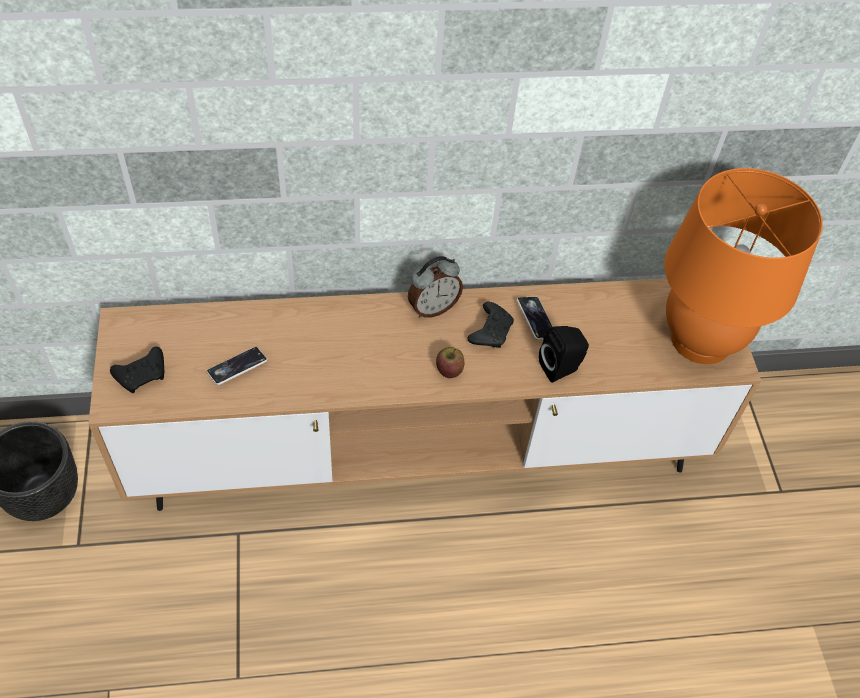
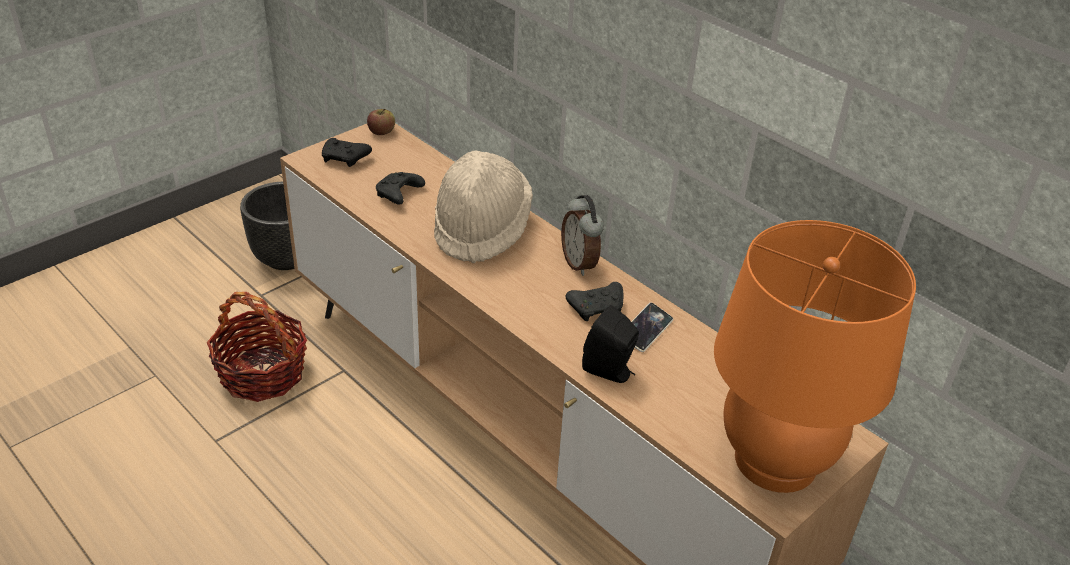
camera: 55 degrees right, 15 degrees down
(186, 598) = (262, 373): none -> basket
(237, 368) = (398, 195): phone -> black game controller
(336, 340) = (481, 229): none -> beige hat
(433, 307) = (580, 263): alarm clock -> alarm clock turned 45 degrees clockwise
(449, 370) = (524, 302): apple -> apple (381, 132)

